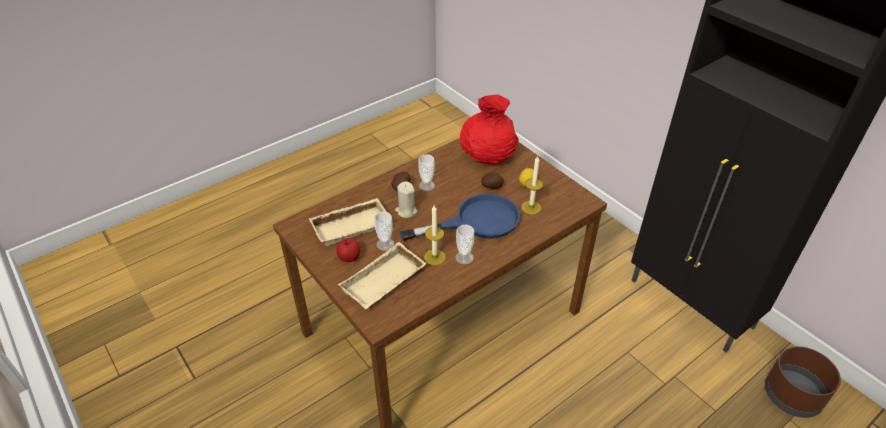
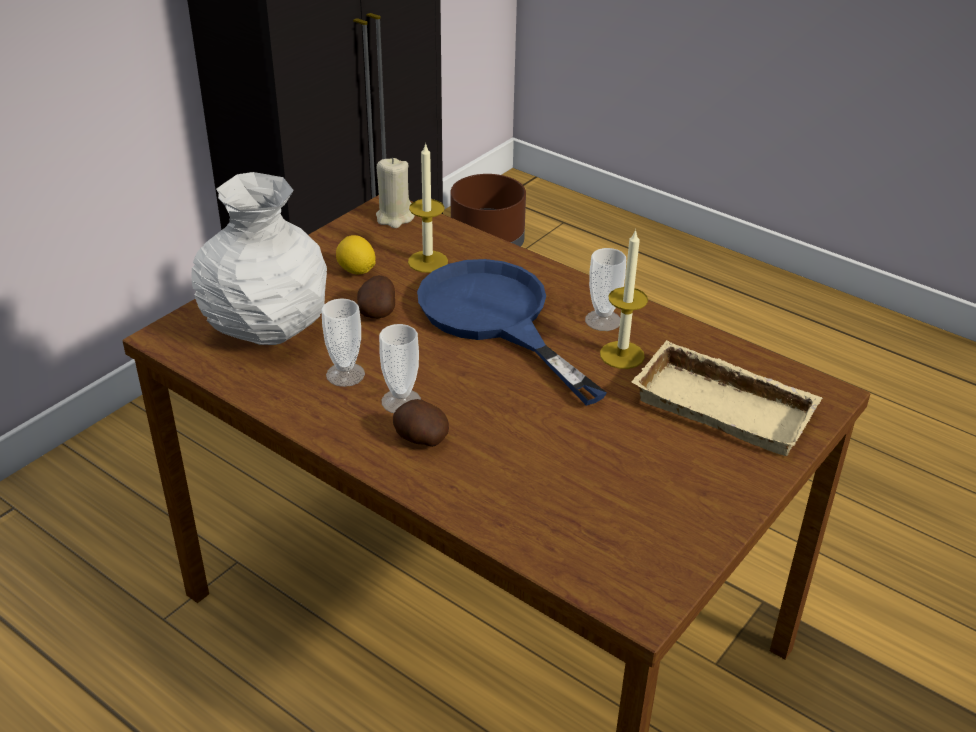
camera: 105 degrees left, 5 degrees down
(349, 257) = (690, 471): apple -> none
(351, 225) = (587, 494): beige tray -> none
(385, 244) = (621, 427): cup -> cup (345, 374)
(406, 211) = (503, 416): beige candle -> beige candle (395, 217)
(487, 157) = (269, 329): red vase -> white vase

